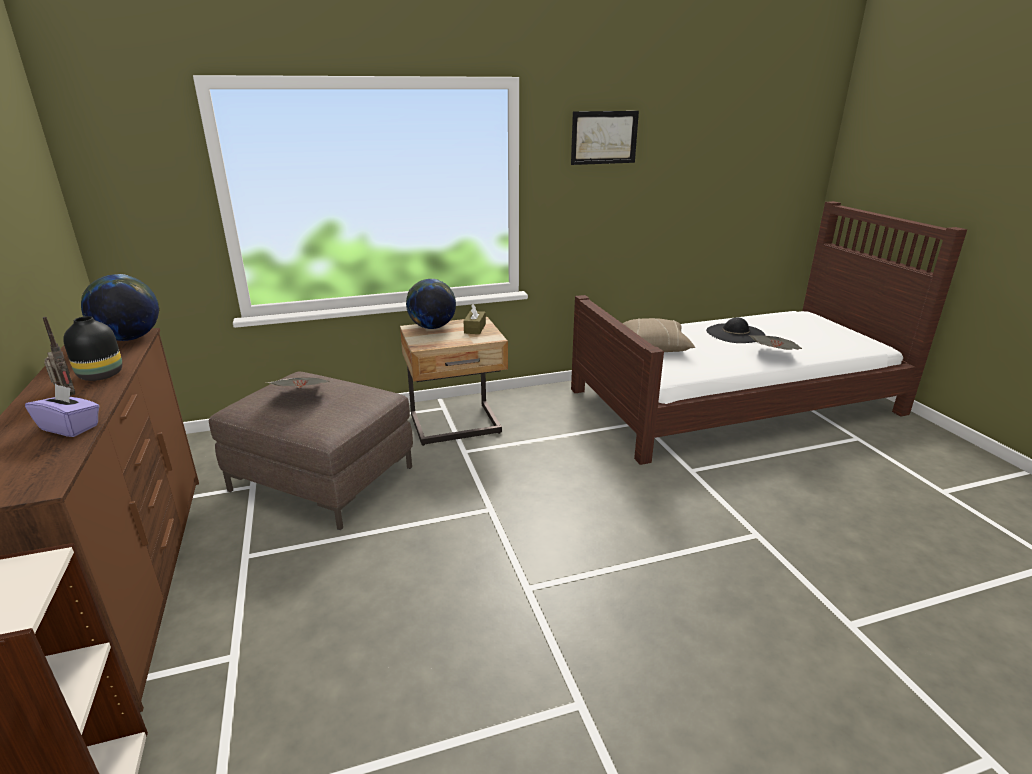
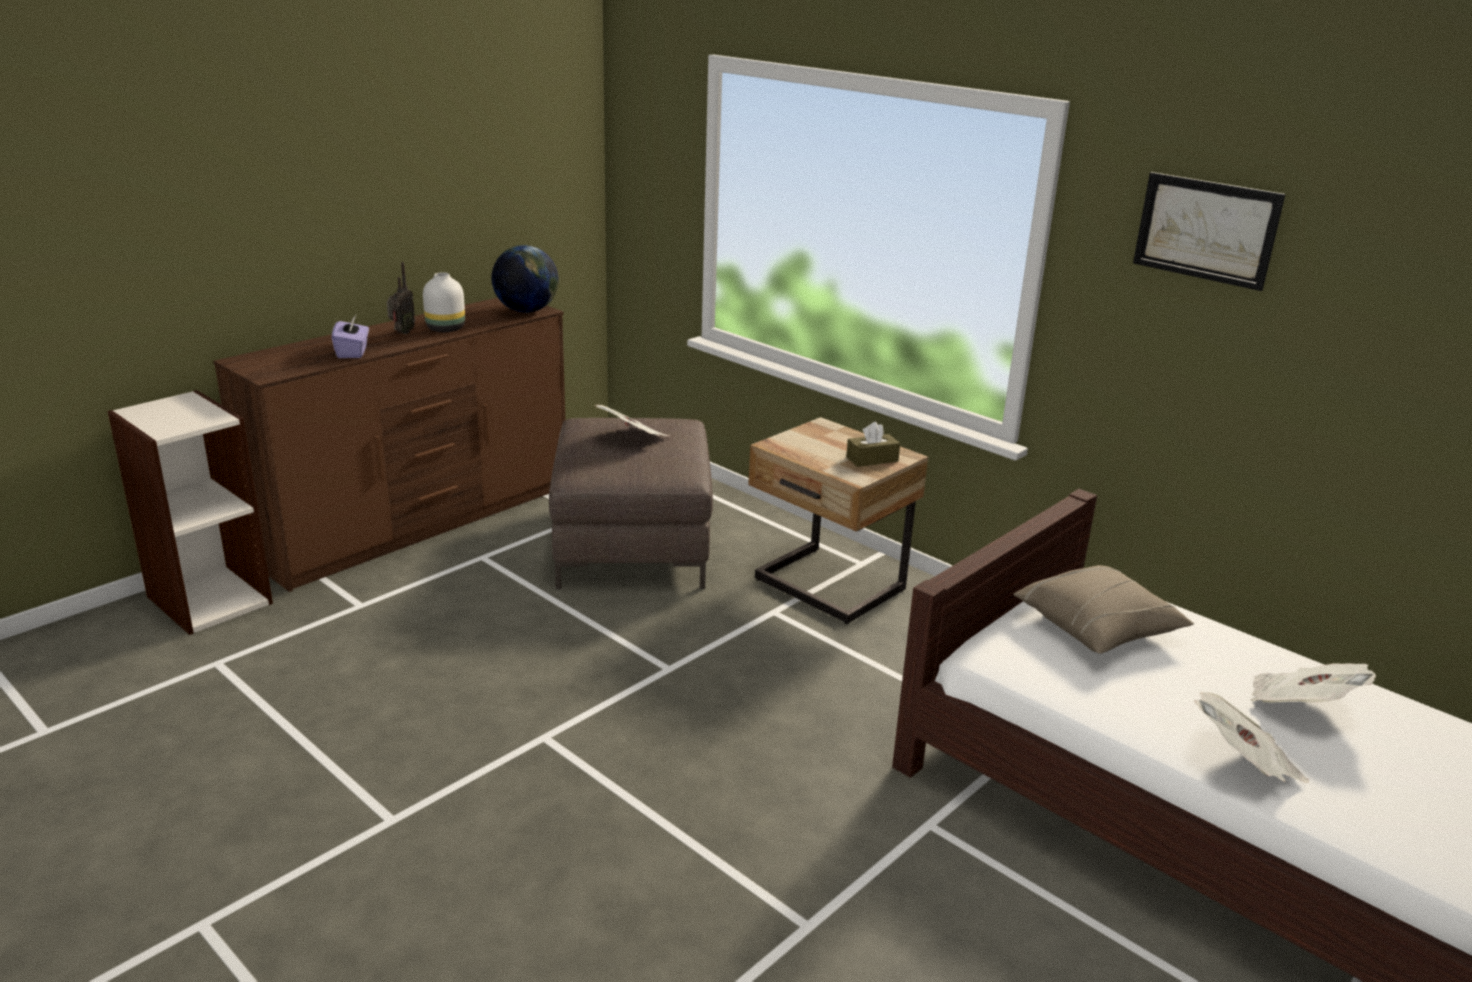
camera: 60 degrees right, 0 degrees up
(100, 375) = (446, 328): black vase -> white vase
(432, 327) = (839, 435): globe -> none
(735, 333) = (1300, 706): black hat -> newspaper

